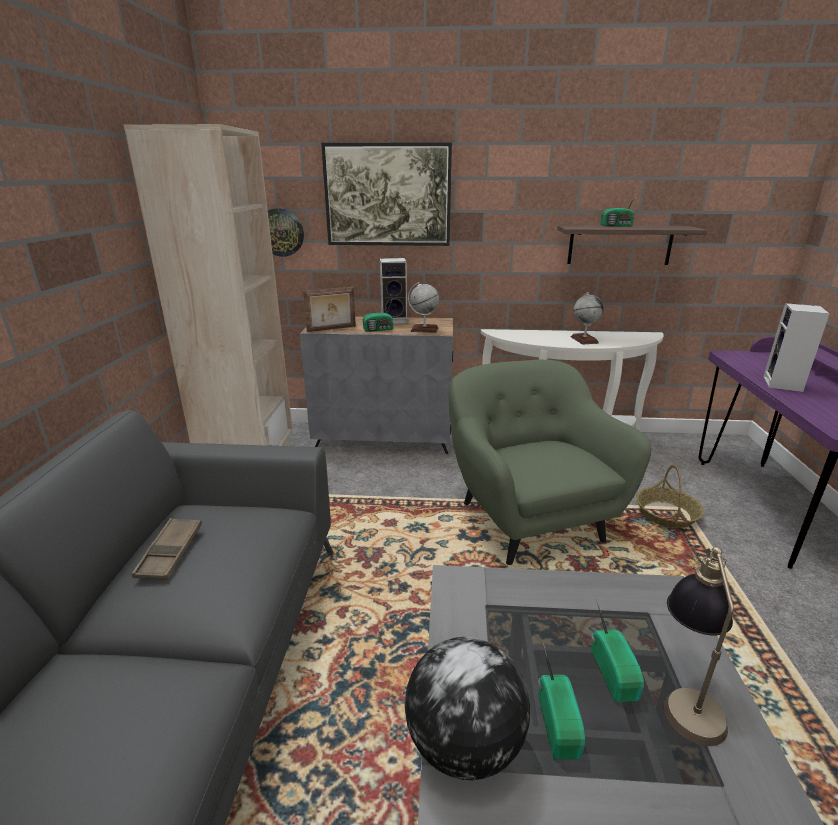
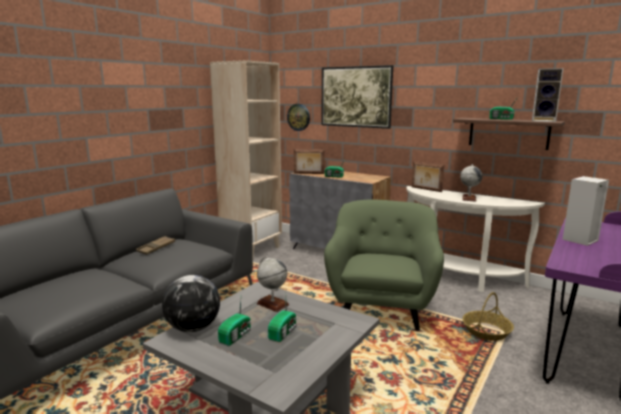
camera: 30 degrees right, 10 degrees down
(395, 320) = (352, 174): speaker -> speaker (544, 121)
(424, 329) = (360, 179): globe -> globe (272, 304)
(513, 332) = (426, 189): none -> picture frame
(687, 693) = (306, 348): table lamp -> none

